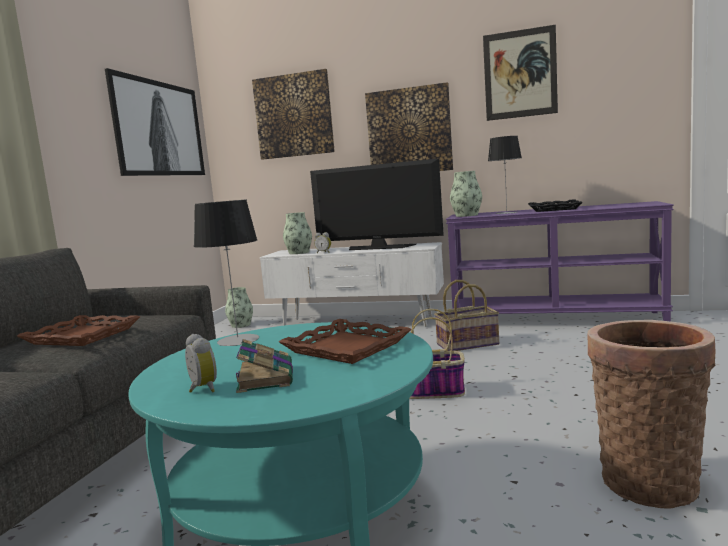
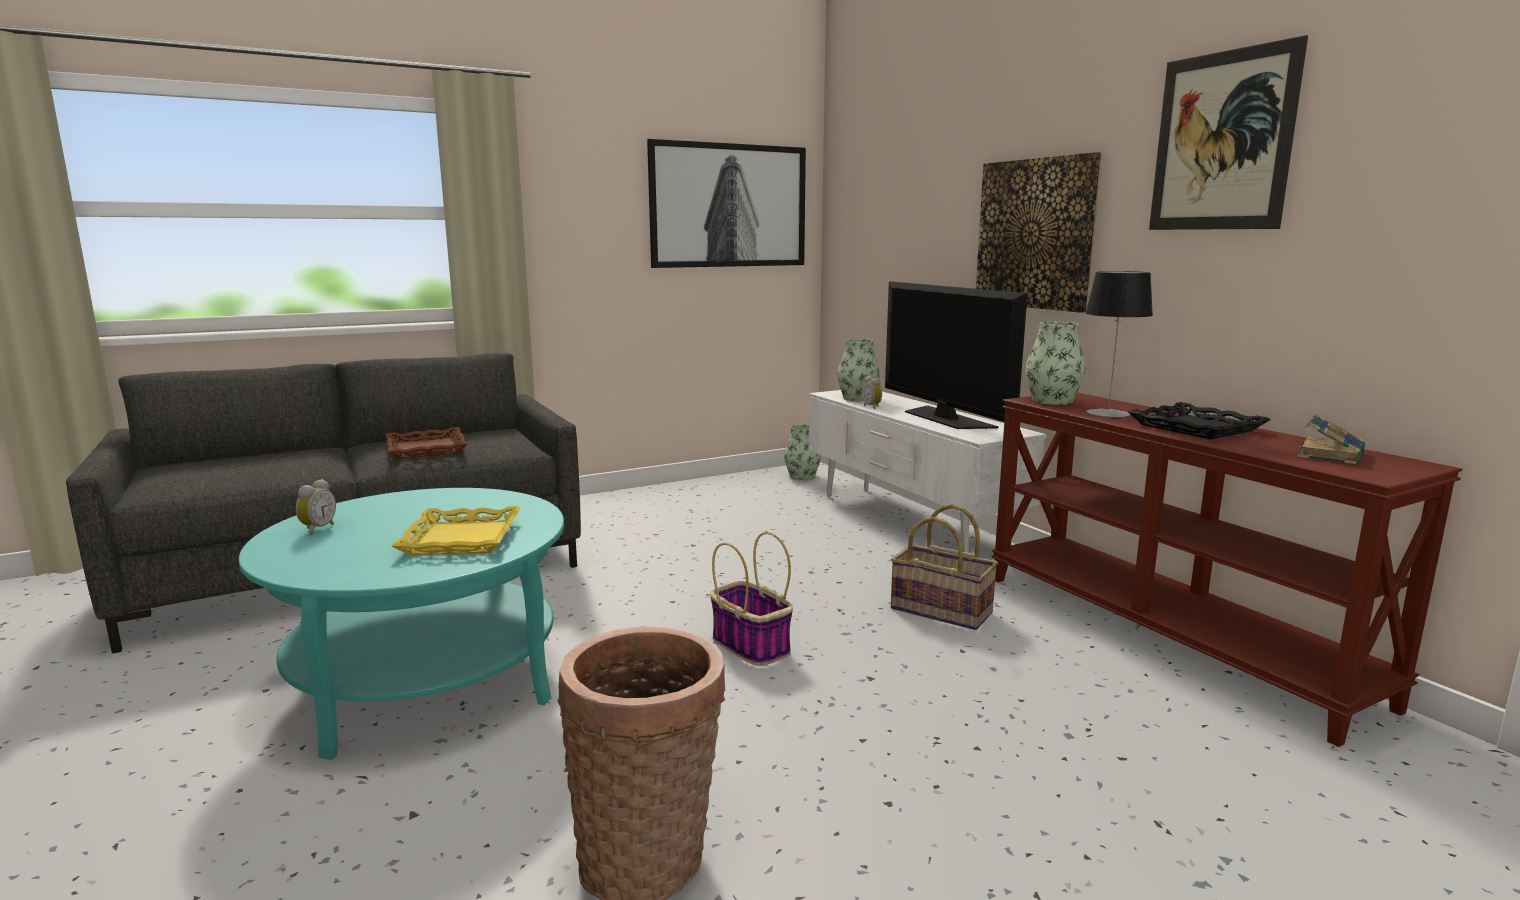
camera: 45 degrees right, 5 degrees up
(238, 340) = (464, 496): table lamp -> none
(265, 377) = (355, 538): book -> book (1330, 454)
(294, 115) = (905, 191): picture -> none
(347, 347) = (462, 539): brown tray -> yellow tray
(555, 319) = (1168, 635): purple console table -> brown console table

